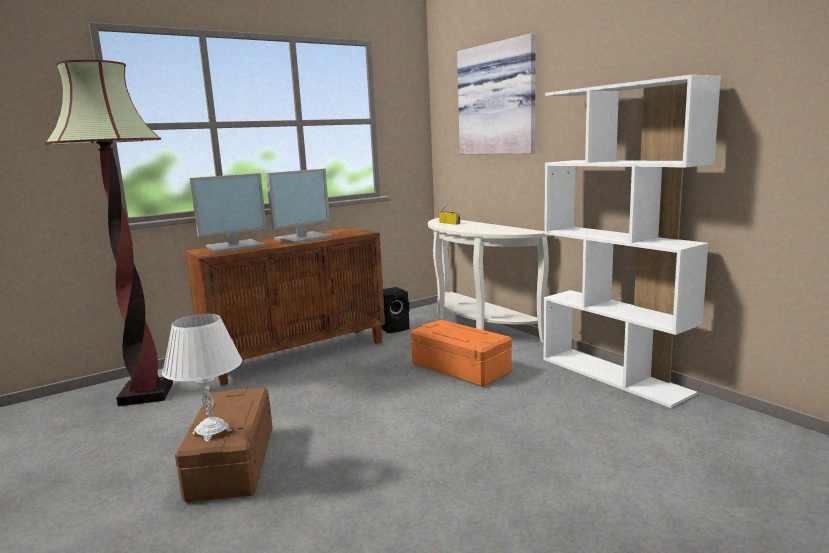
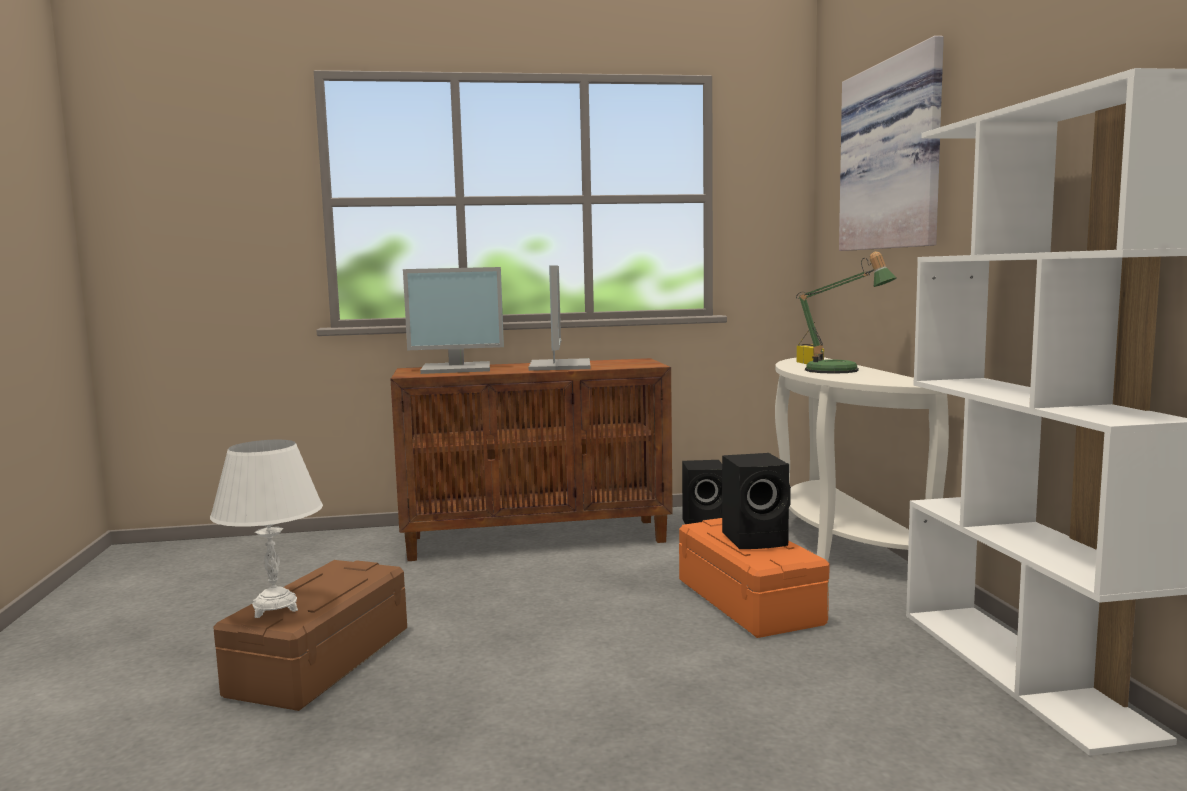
camera: 25 degrees right, 5 degrees down
(146, 394) = (318, 555): floor lamp -> none
(304, 238) = (558, 365): monitor -> monitor turned 75 degrees counterclockwise
(464, 331) = (757, 539): none -> black speaker
(475, 227) = (839, 371): none -> table lamp

